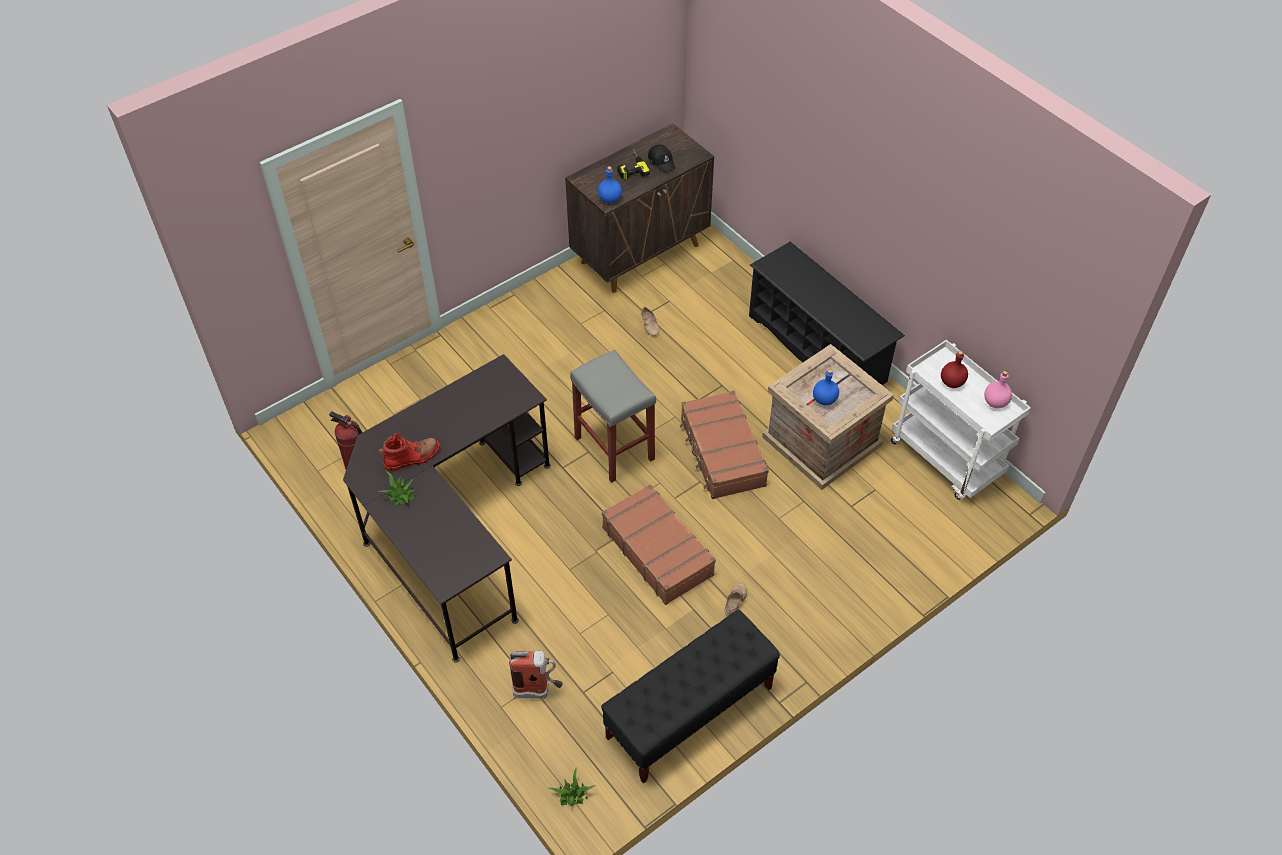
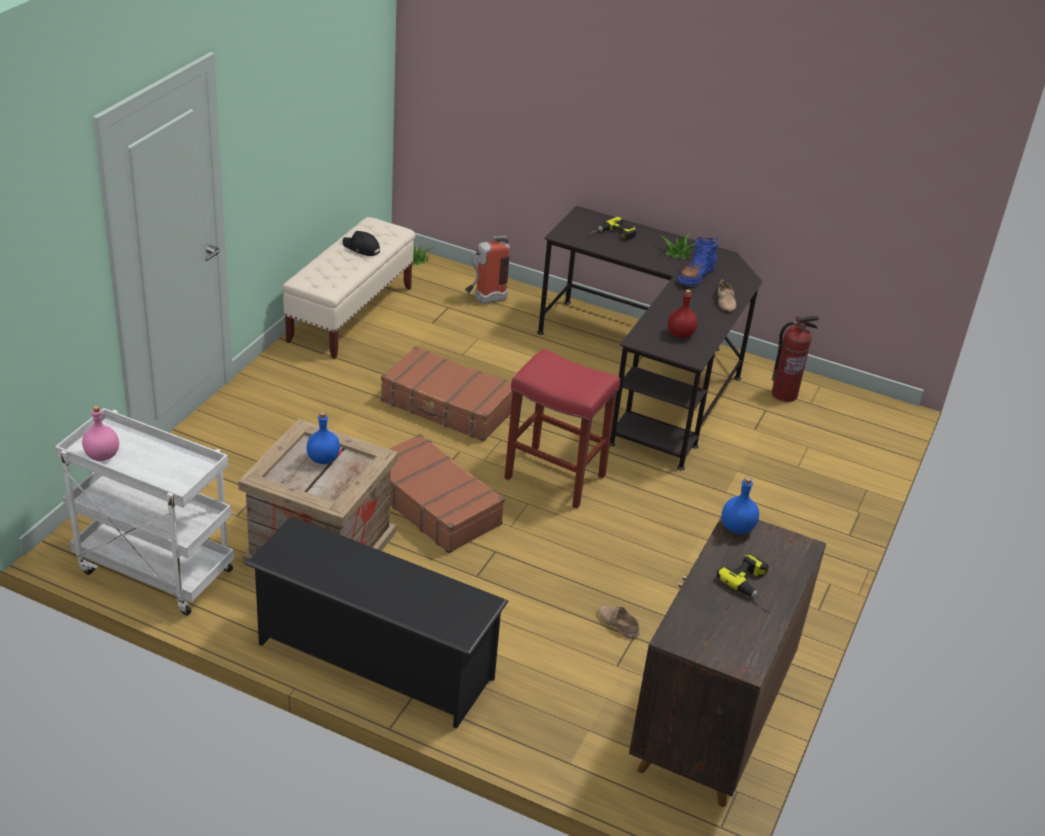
camera: 150 degrees right, 15 degrees down
(412, 458) = (696, 276): red boot -> blue boot
(441, 540) = (613, 235): none -> power drill
(615, 449) = (553, 477): grey stool -> red stool
(661, 161) = (718, 608): black cap -> black cap (361, 248)
(689, 713) = (350, 314): black bench -> beige bench
(734, 600) = (350, 389): beige shoe -> beige shoe (726, 301)
(951, 382) = (164, 464): red bottle -> red bottle (681, 334)

